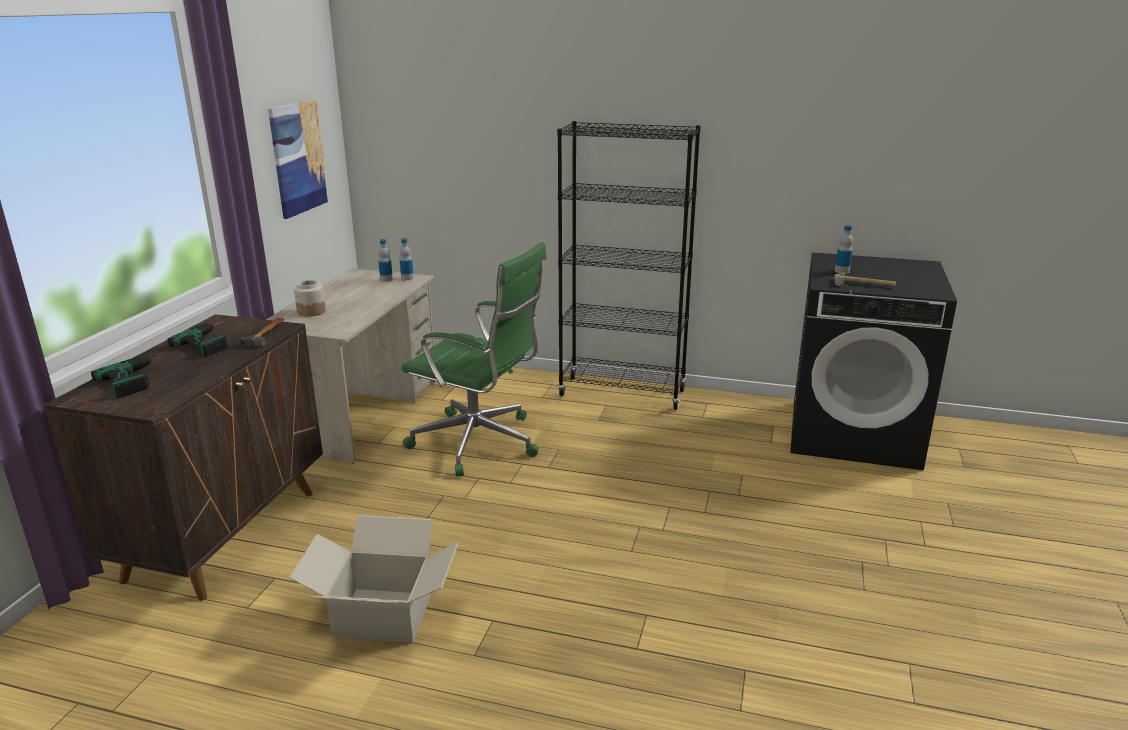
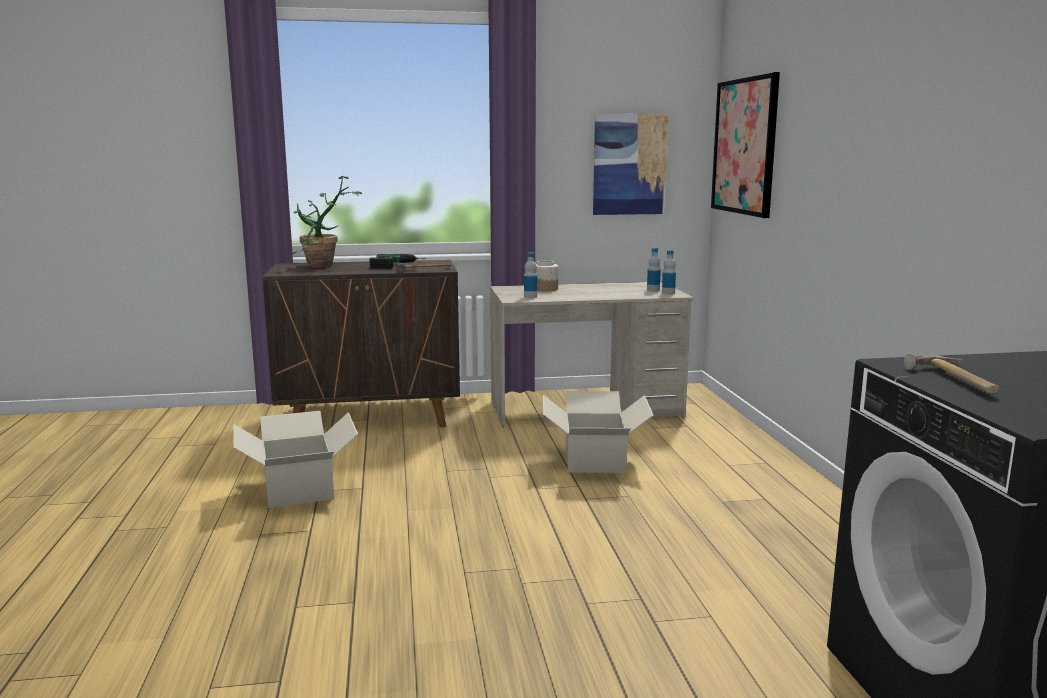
camera: 65 degrees right, 10 degrees down
(140, 378) = (324, 266): power drill -> potted plant
(412, 128) = (745, 146): none -> picture
(479, 443) = (594, 460): green office chair -> cardboard box
(622, 393) = (810, 501): black bookcase -> none
(842, 271) = (997, 367): bottle -> bottle (530, 297)

